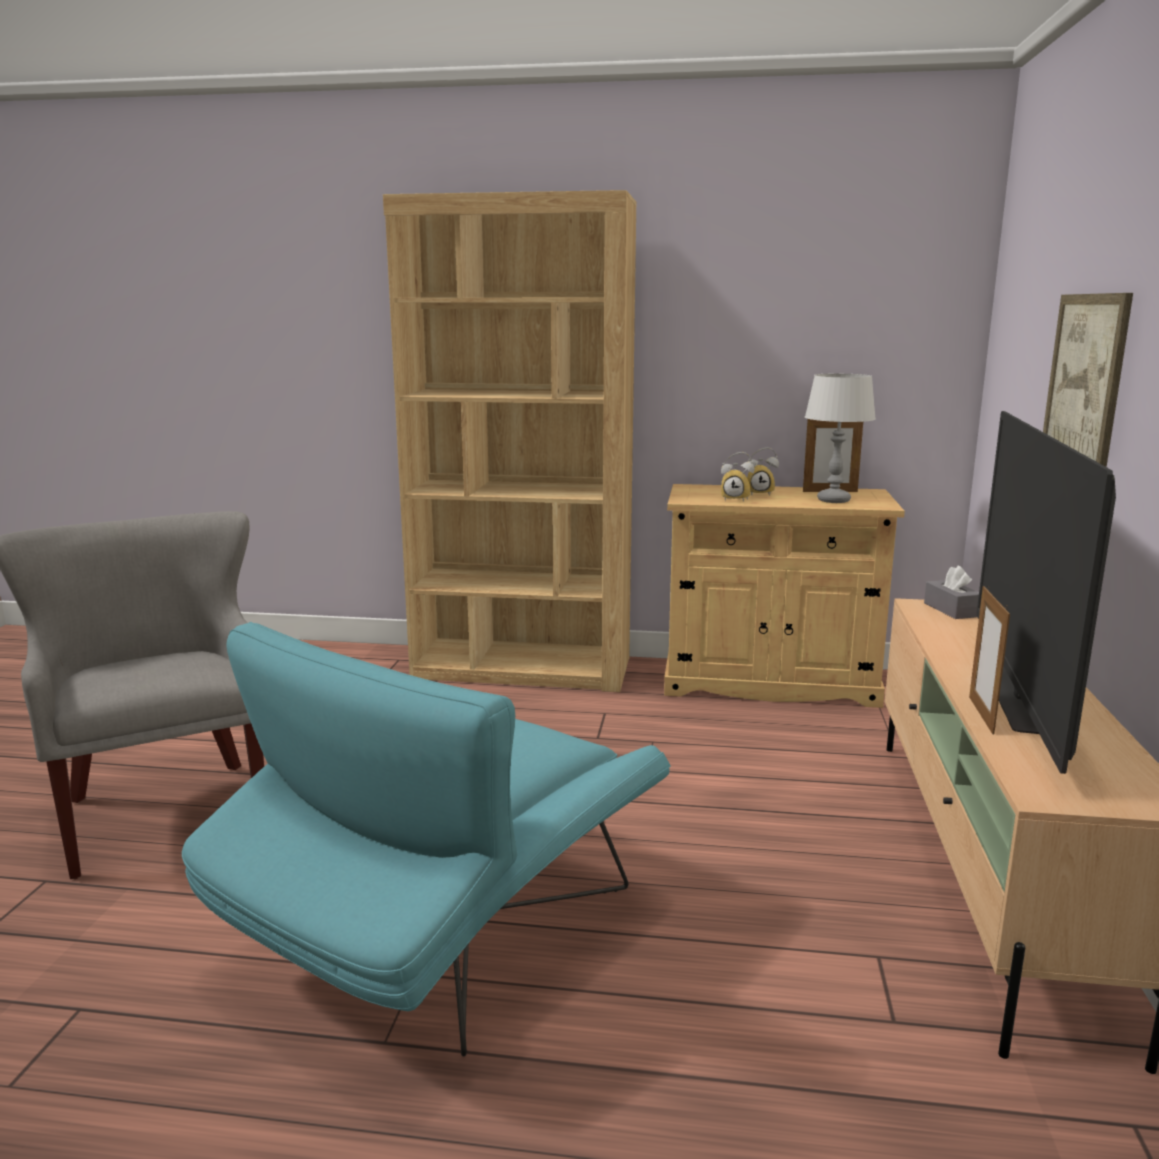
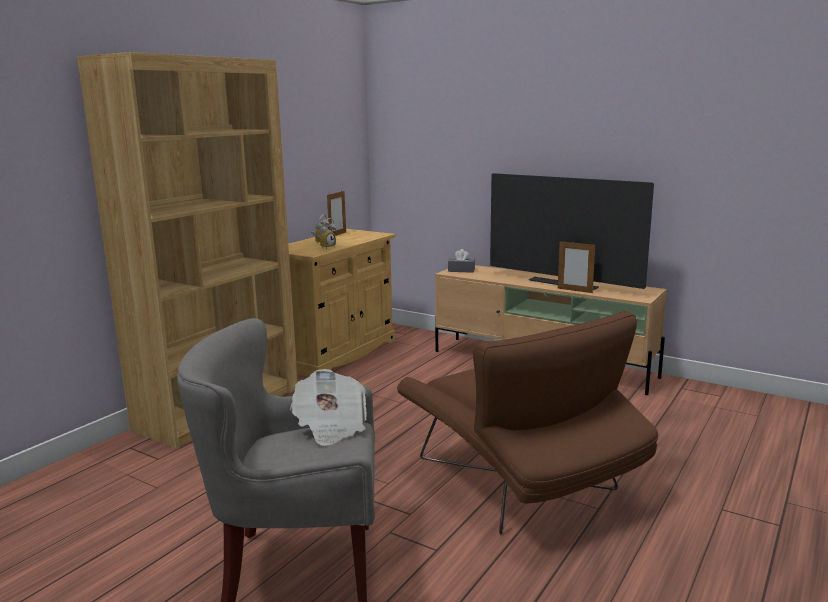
camera: 65 degrees left, 0 degrees up
(202, 664) = (330, 426): none -> newspaper
(441, 934) = (521, 482): turquoise armchair -> brown armchair
(833, 500) = (358, 237): grey table lamp -> none
(1084, 382) = (502, 158): picture -> none

